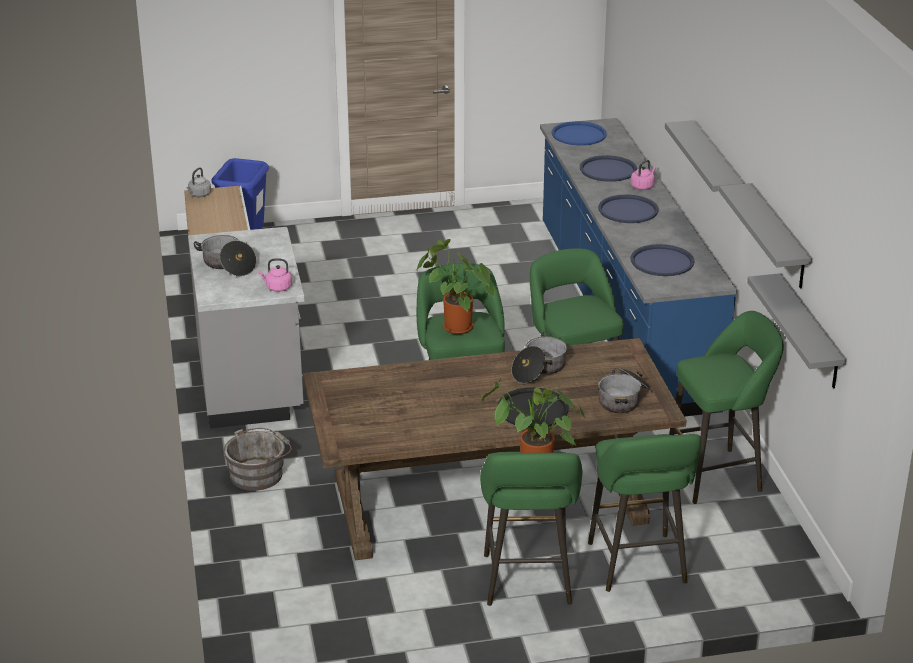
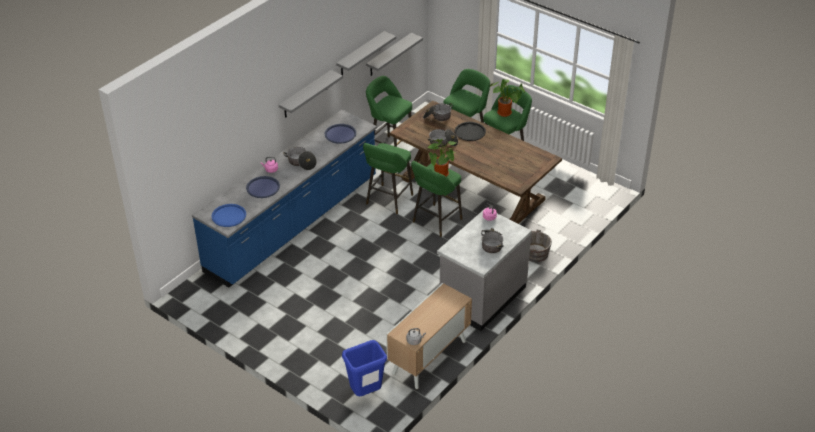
camera: 130 degrees left, 10 degrees up
(628, 210) = (301, 163): blue tray -> cooking pot

